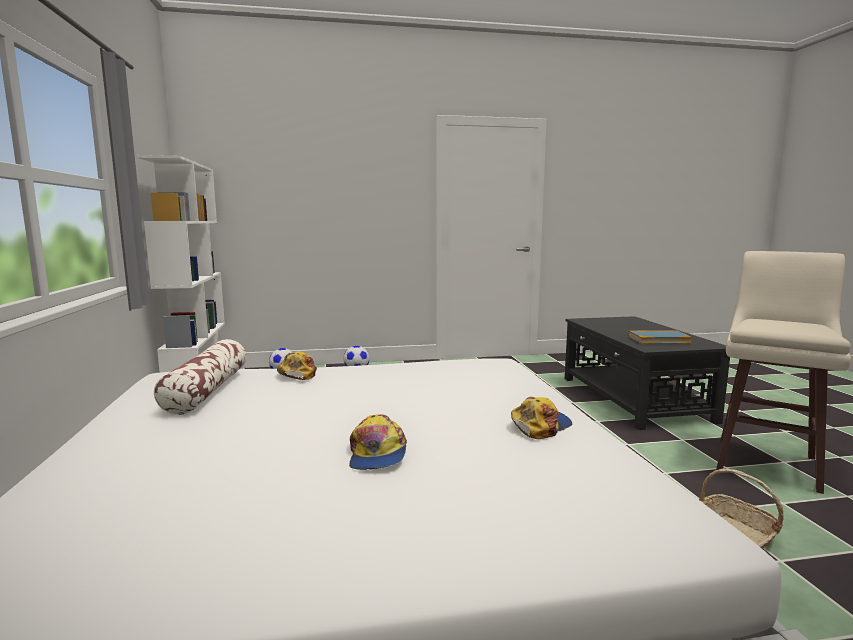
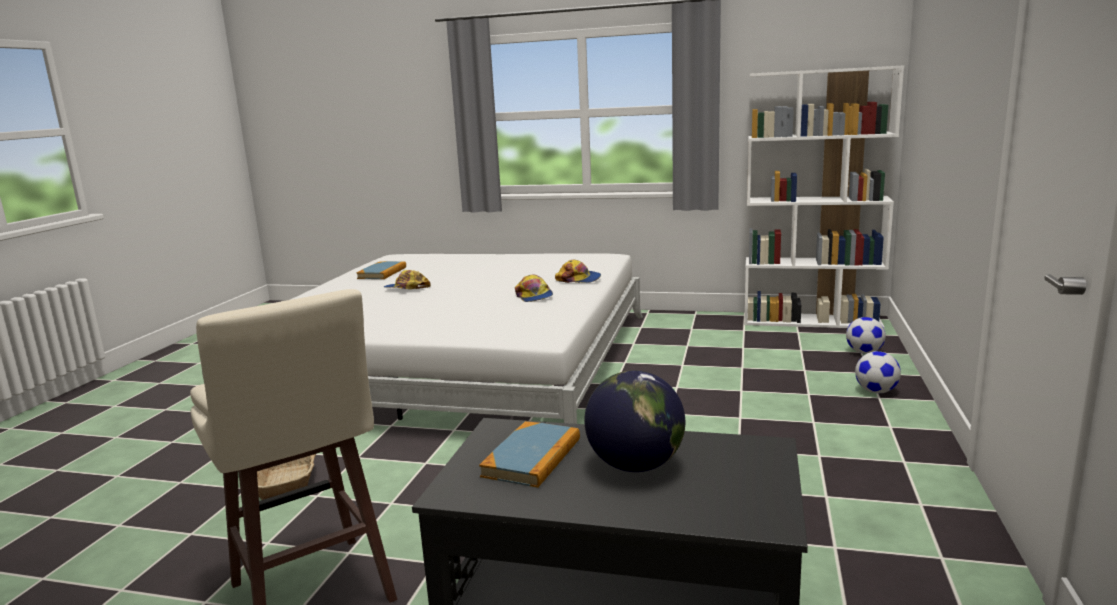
camera: 115 degrees right, 5 degrees up
(207, 390) = (556, 262): pillow -> none
(221, 537) = (382, 273): none -> book
(540, 425) = (382, 323): cap -> cap (534, 296)
(630, 329) = (635, 465): none -> globe

